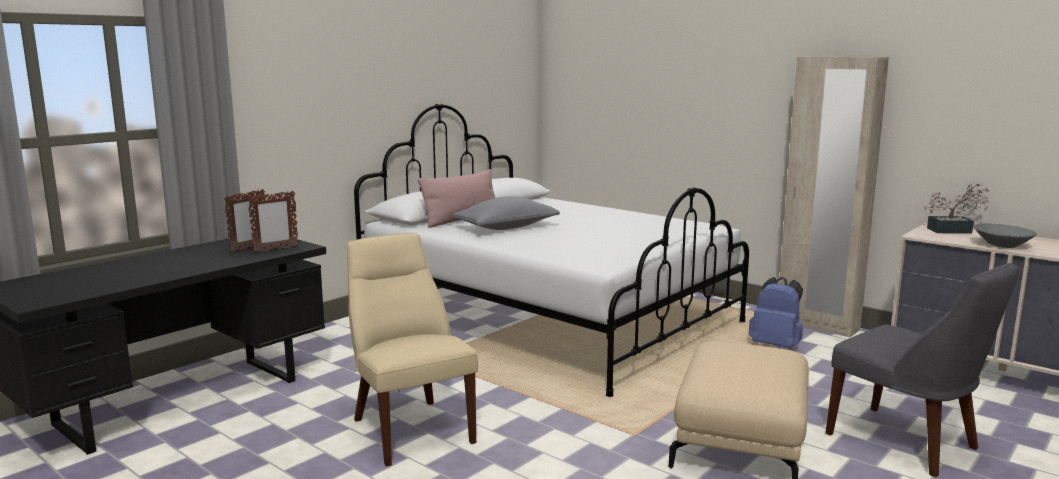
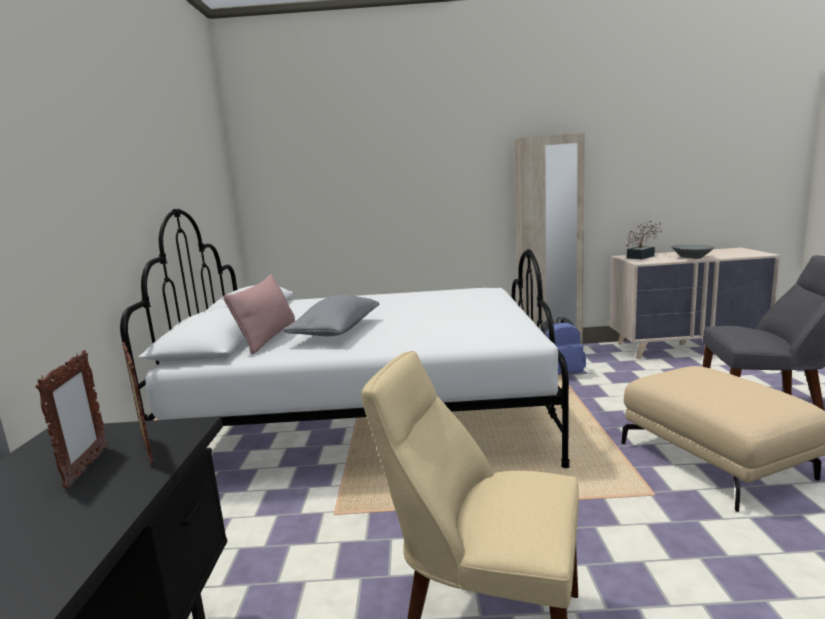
camera: 40 degrees left, 0 degrees up
(275, 249) = (146, 450): picture frame -> picture frame turned 45 degrees counterclockwise

